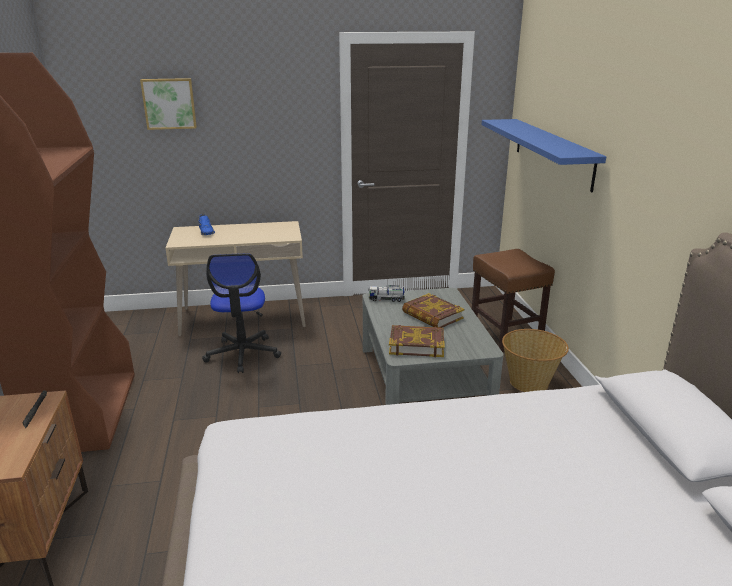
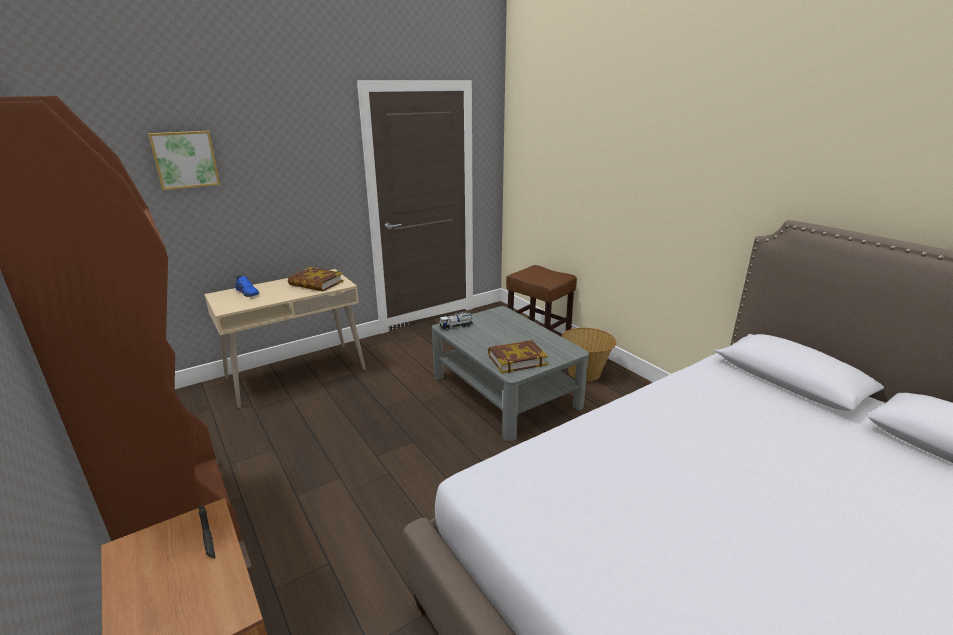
camera: 25 degrees left, 0 degrees up
(243, 354) = (322, 409): office chair -> none
(432, 315) = (506, 332): book -> book (316, 283)
(552, 152) = (562, 179): blue shelf -> none

